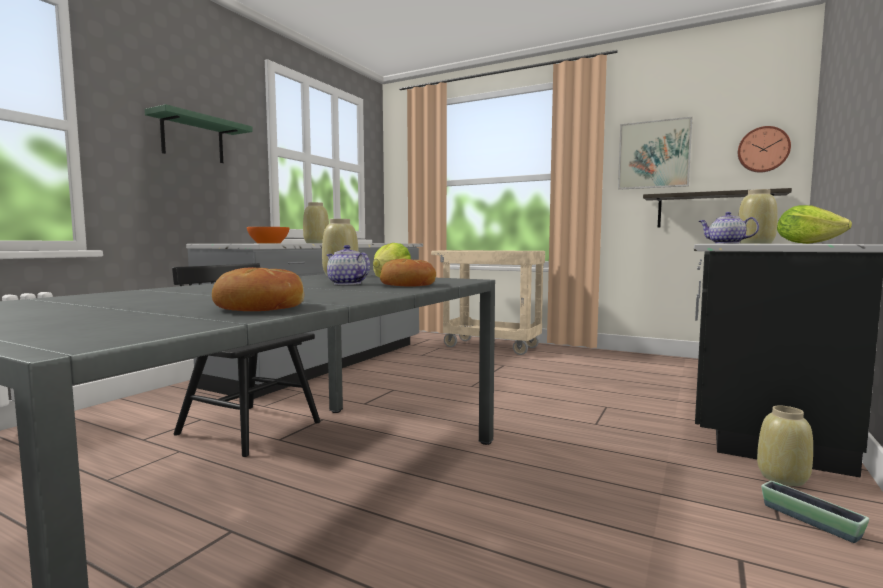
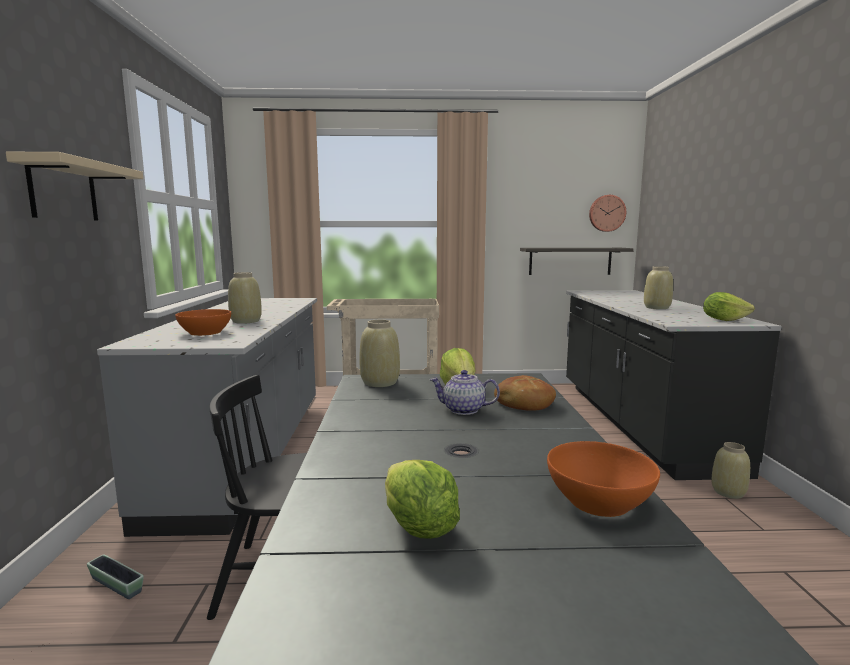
camera: 30 degrees left, 5 degrees up
(117, 301) = (418, 528): none -> lettuce
(193, 139) = (63, 191): green shelf -> beige shelf
(260, 307) = (598, 501): bread -> orange bowl
(654, 154) = (525, 210): picture -> none
(726, 243) = (656, 314): teapot -> none
(810, 521) = (776, 525): planter -> planter (116, 585)

